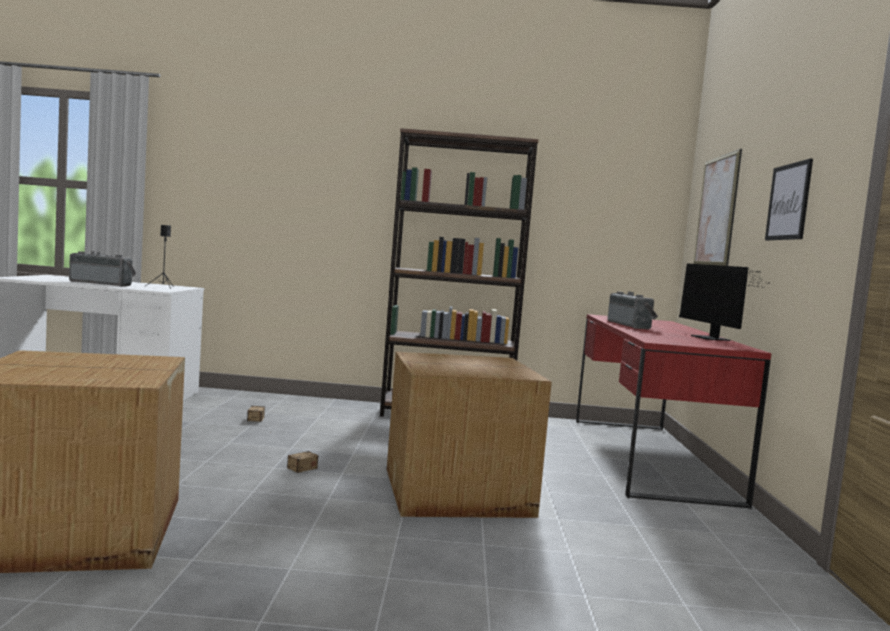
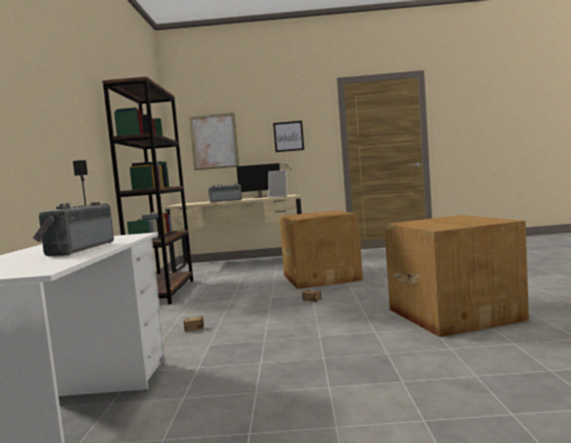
camera: 90 degrees left, 0 degrees up
(646, 456) = (241, 263): red desk -> beige desk
(667, 339) = (279, 196): none -> picture frame

